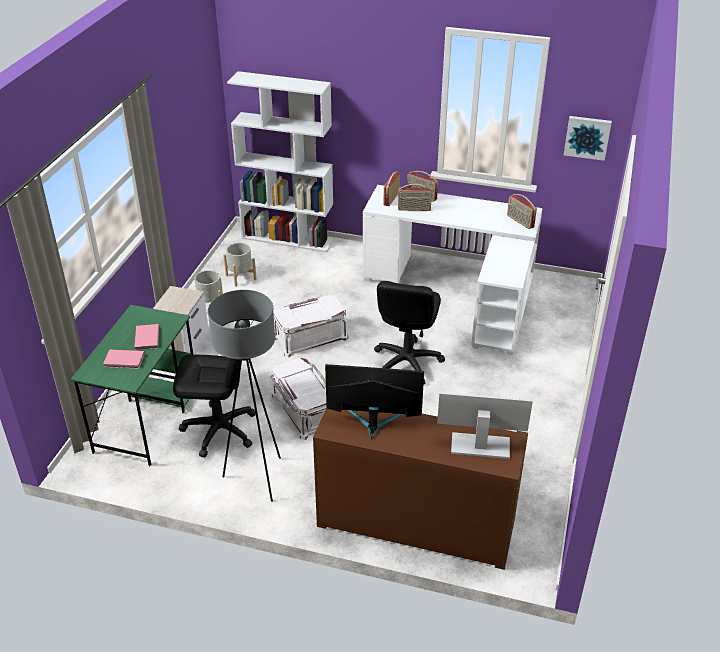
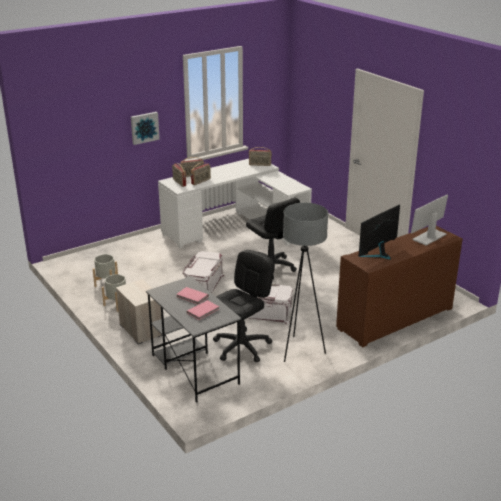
camera: 50 degrees left, 10 degrees down
(147, 419) = (194, 369): green desk -> grey desk
(288, 238) = (96, 252): white bookcase -> none
(587, 137) = (268, 103): picture -> picture (144, 127)

